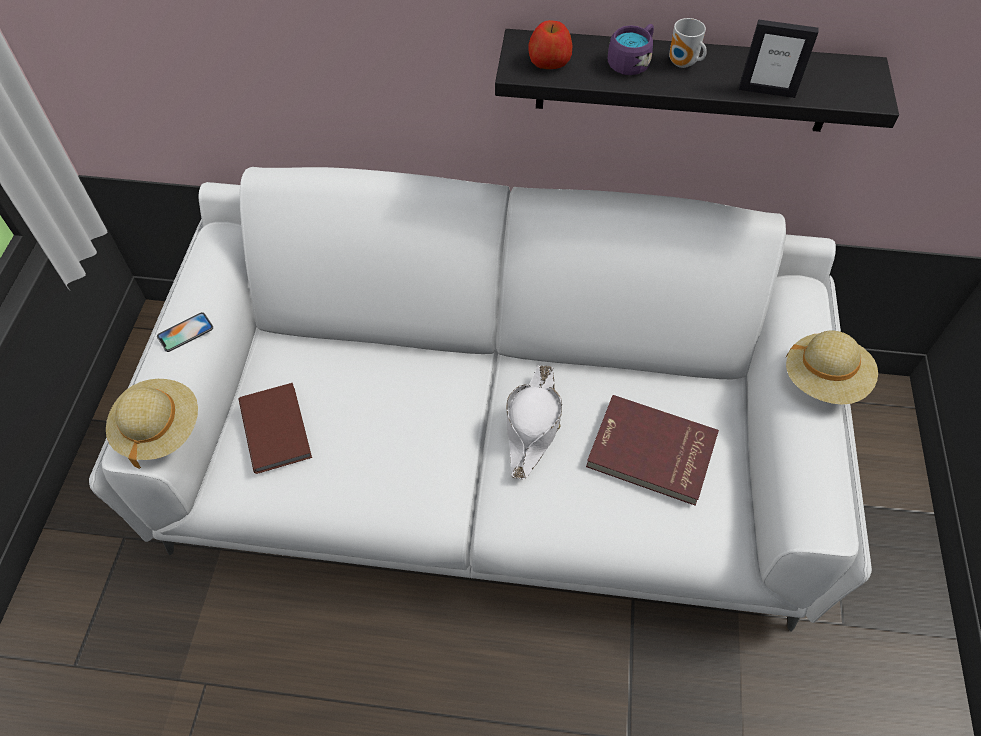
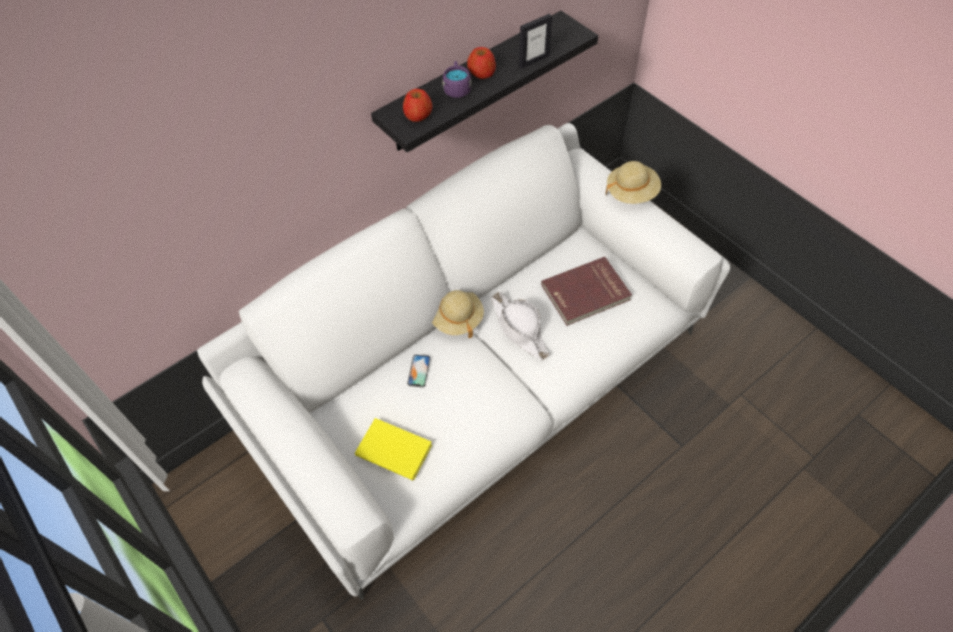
camera: 45 degrees left, 0 degrees up
(159, 429) = (353, 499): beige hat -> beige hat (455, 318)
(185, 332) = (297, 439): phone -> phone (419, 371)
(277, 428) = (394, 448): brown book -> yellow book
(683, 64) = (481, 73): mug -> apple

